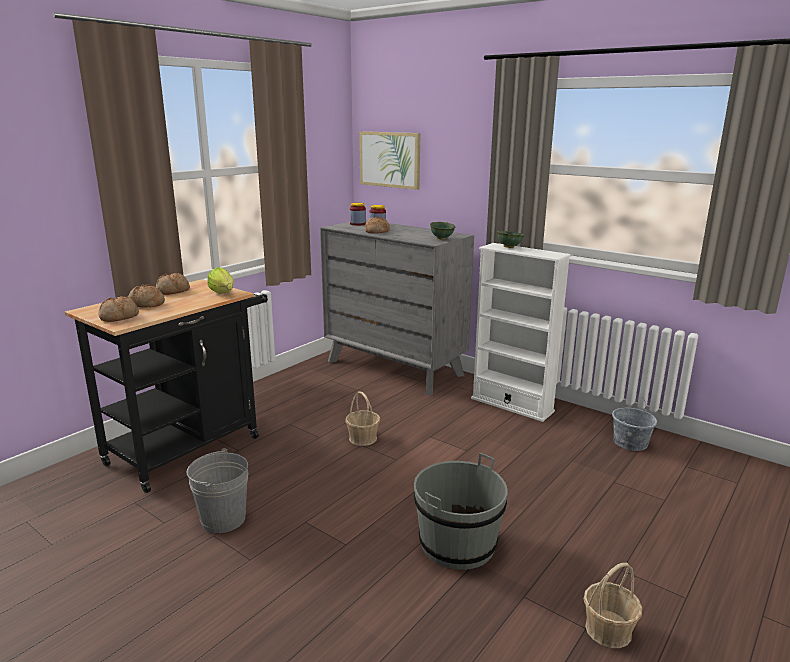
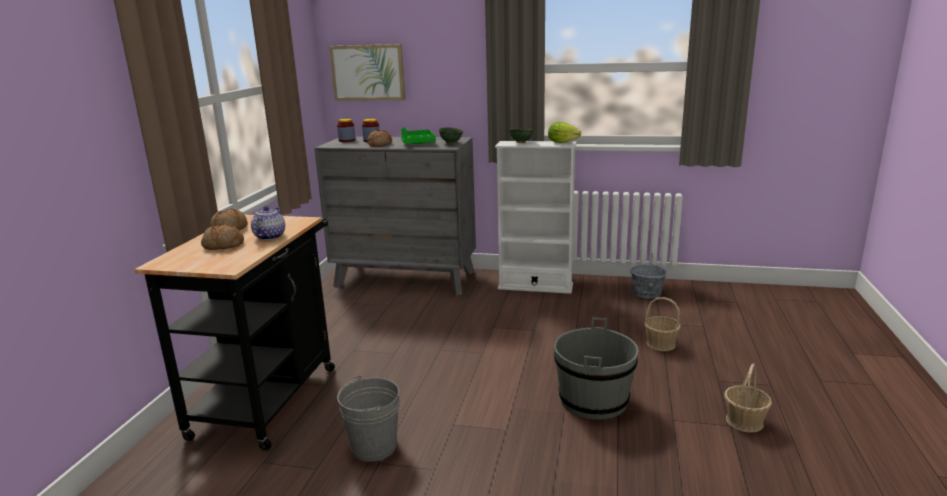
camera: 25 degrees left, 0 degrees up
(119, 317) = (215, 262): bread -> none
(189, 303) = (270, 236): none -> teapot
(223, 294) = (291, 222): lettuce -> lettuce (564, 143)
(363, 438) = (436, 344): basket -> basket (660, 344)
(412, 234) = (417, 143): none -> green tray

